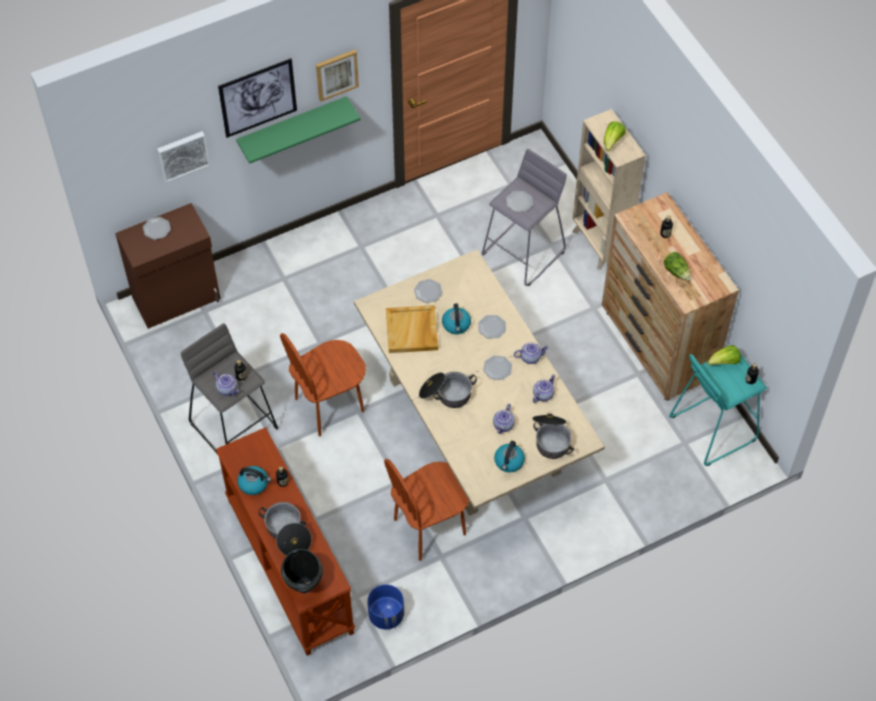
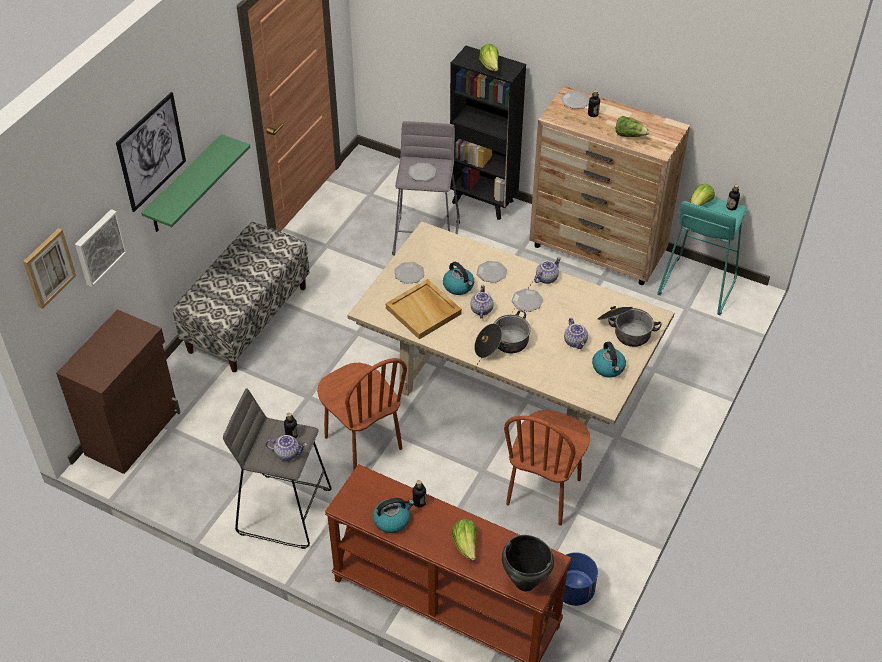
camera: 35 degrees left, 10 degrees down
(156, 229) = (99, 348): plate -> plate (575, 101)
(287, 533) = (466, 545): cooking pot -> lettuce
(326, 248) = (247, 318): none -> bench
(329, 405) = (362, 443): brown chair -> brown chair turned 60 degrees counterclockwise
(336, 74) = (210, 106): picture -> picture (48, 267)
(543, 394) = (584, 300): teapot -> teapot (481, 310)
(599, 245) = (483, 202): beige bookcase -> black bookcase

